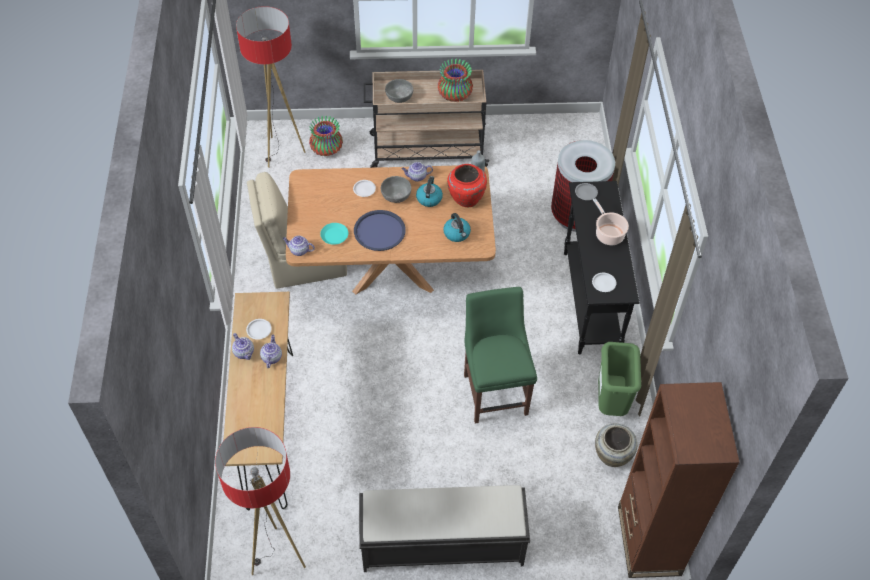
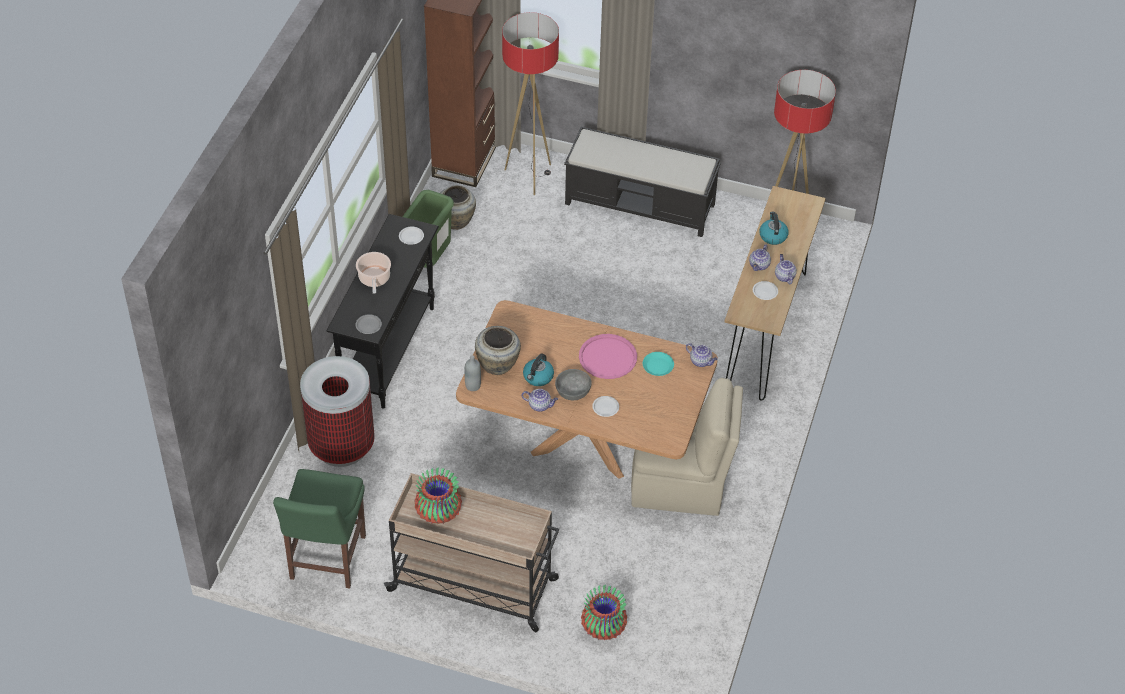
camera: 160 degrees left, 5 degrees down
(281, 152) = (664, 641): floor lamp -> floor lamp (530, 176)
(379, 231) = (607, 357): blue tray -> pink tray
(399, 96) = (509, 531): grey bowl -> none
(457, 234) = (527, 331): kettle -> kettle (773, 236)
(465, 198) = (498, 366): red vase -> beige vase
(495, 391) = (534, 300): green chair -> green chair (326, 561)

